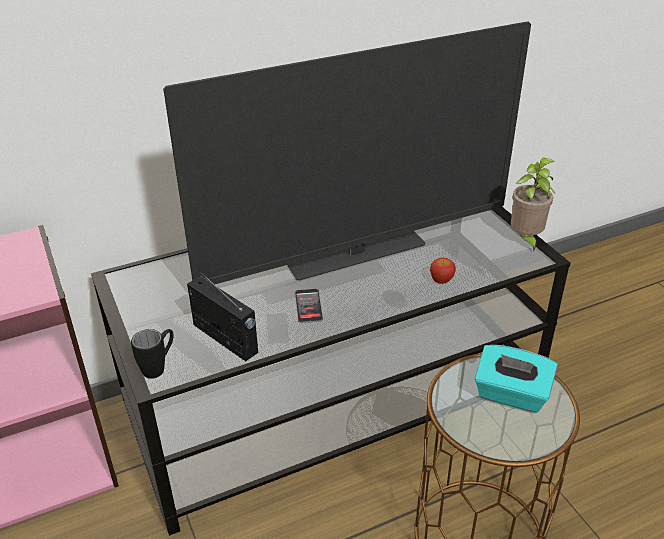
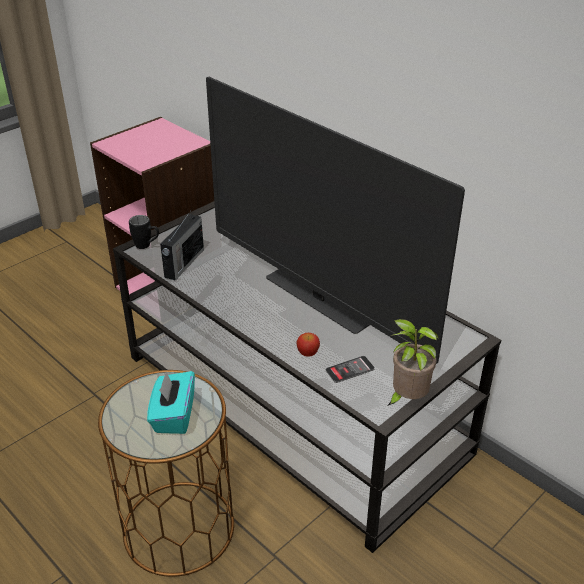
camera: 70 degrees right, 0 degrees up
(308, 306) = (237, 290): phone -> phone (350, 370)

